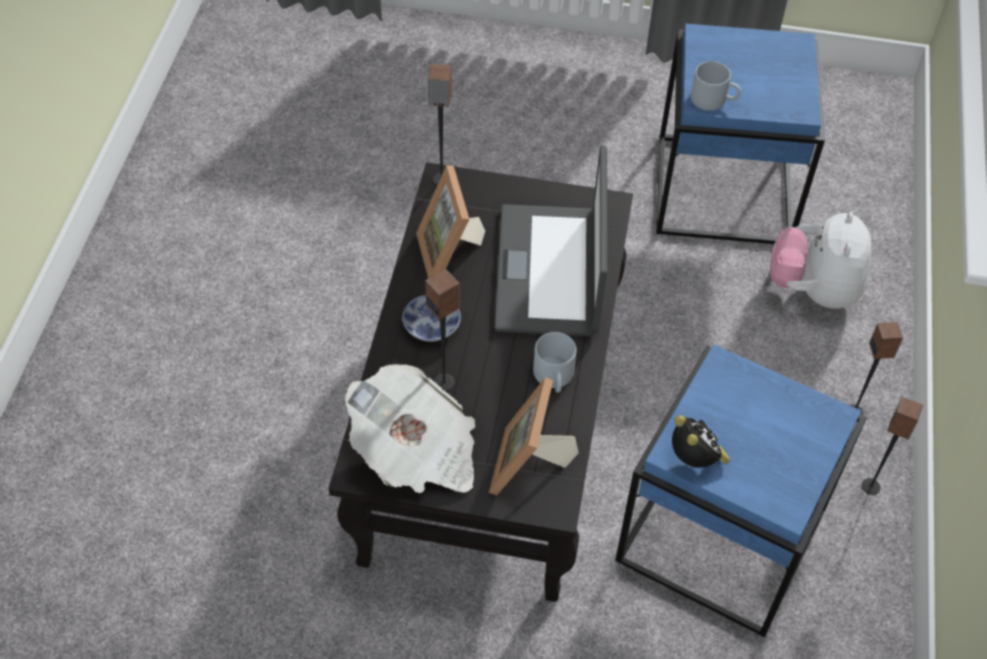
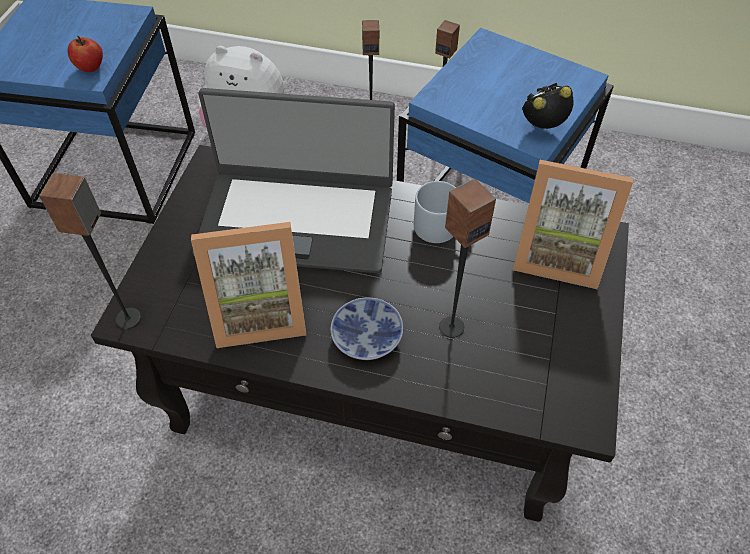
camera: 85 degrees left, 0 degrees up
(416, 452) = (551, 357): newspaper -> none
(714, 99) = (90, 67): grey mug -> apple

